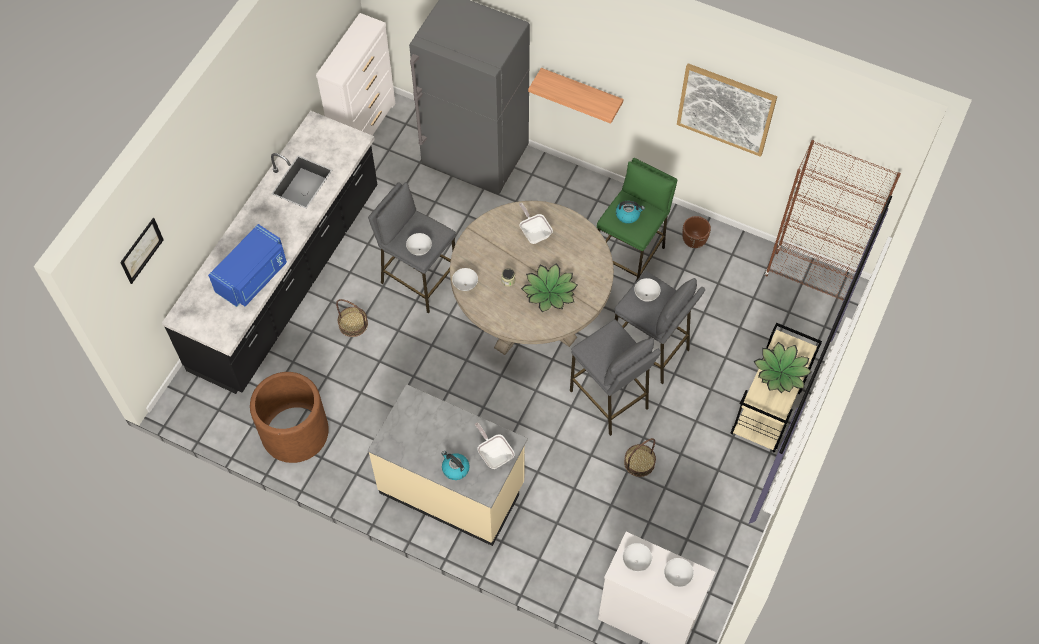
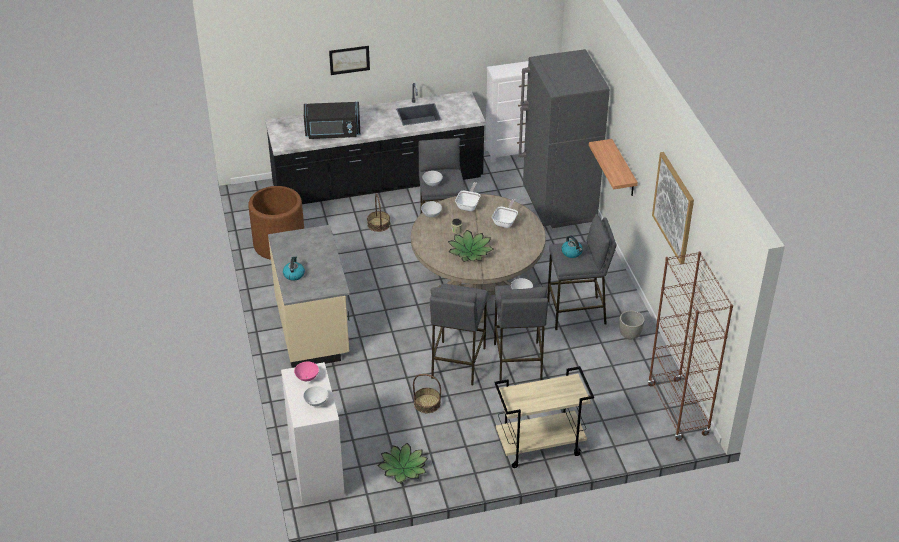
camera: 50 degrees right, 20 degrees down
(141, 250) = (271, 50): picture -> picture (349, 60)
(253, 277) = (333, 133): blue microwave -> black microwave
(494, 454) = (322, 284): frying pan -> frying pan (468, 205)
(630, 258) = (576, 313): green stool -> grey stool
(636, 562) = (307, 378): white bowl -> pink bowl
(694, 241) = (630, 335): brown planter -> grey planter
(781, 372) = (547, 394): potted plant -> potted plant (403, 468)

